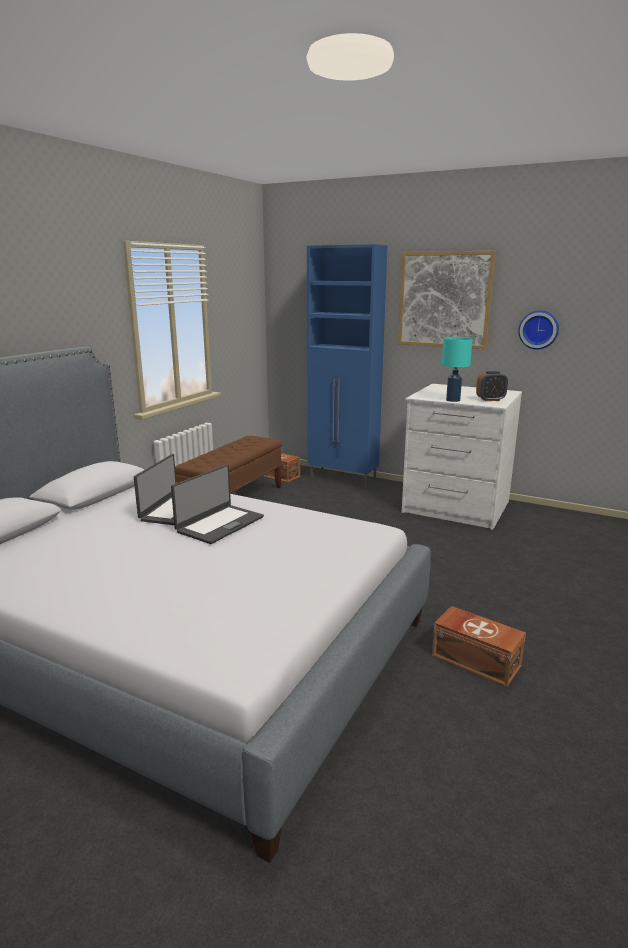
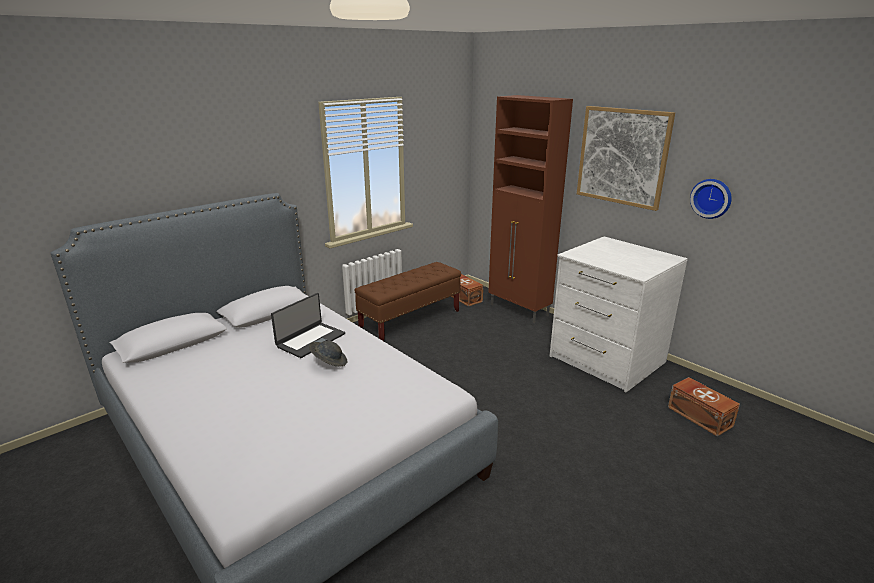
camera: 20 degrees right, 5 degrees up
(219, 524) = (329, 362): laptop -> grey hat
(343, 479) = (519, 310): blue cabinet -> brown cabinet
(452, 400) = (600, 263): turquoise table lamp -> none
(475, 659) = (513, 528): brown storage box -> brown storage box (699, 415)
(490, 400) = (640, 267): alarm clock -> none

